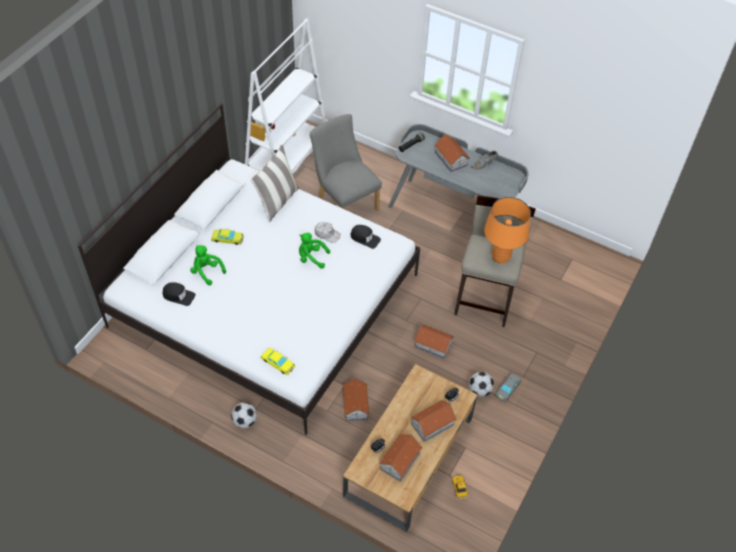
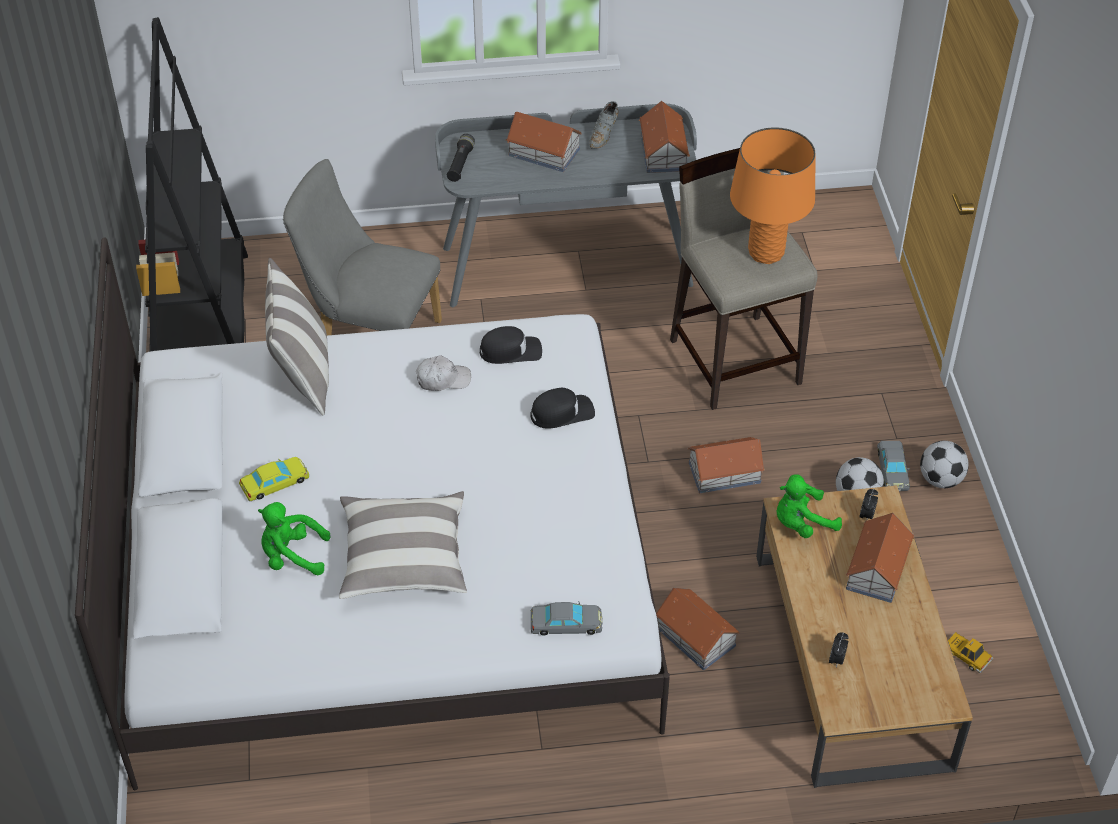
camera: 35 degrees left, 5 degrees down
(178, 295) = (281, 625): black cap -> black cap (562, 413)
(244, 298) = (404, 558): none -> pillow
(245, 421) = (544, 780): football -> football (941, 480)
(278, 362) = (566, 623): yellow toy car -> grey toy car
(287, 159) = (202, 322): white bookcase -> black bookcase
(311, 258) = (453, 430): green plush toy -> green plush toy (801, 523)
(399, 461) = (885, 654): toy house -> toy house (662, 152)

